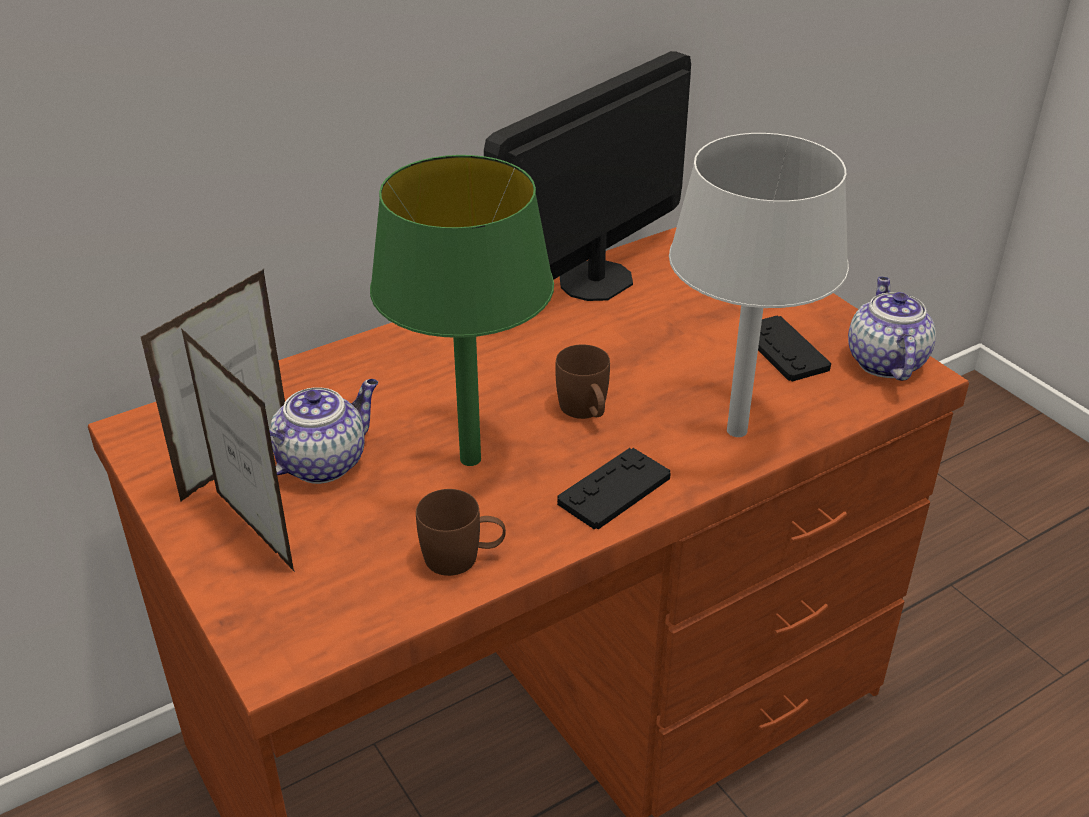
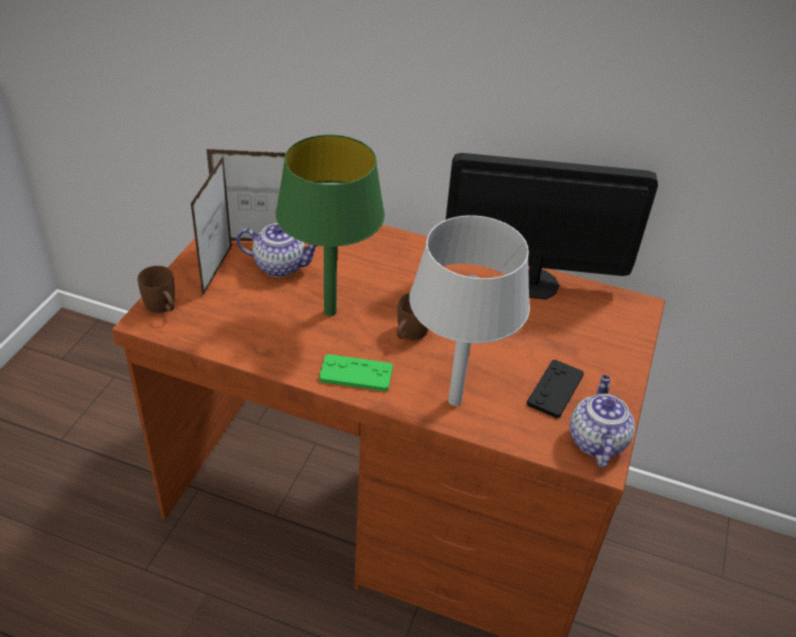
camera: 50 degrees right, 5 degrees up
(463, 558) = (257, 344): brown mug -> brown mug (163, 307)
(614, 490) = (356, 374): black game controller -> green game controller
(884, 361) = (596, 440): teapot -> teapot turned 45 degrees counterclockwise

